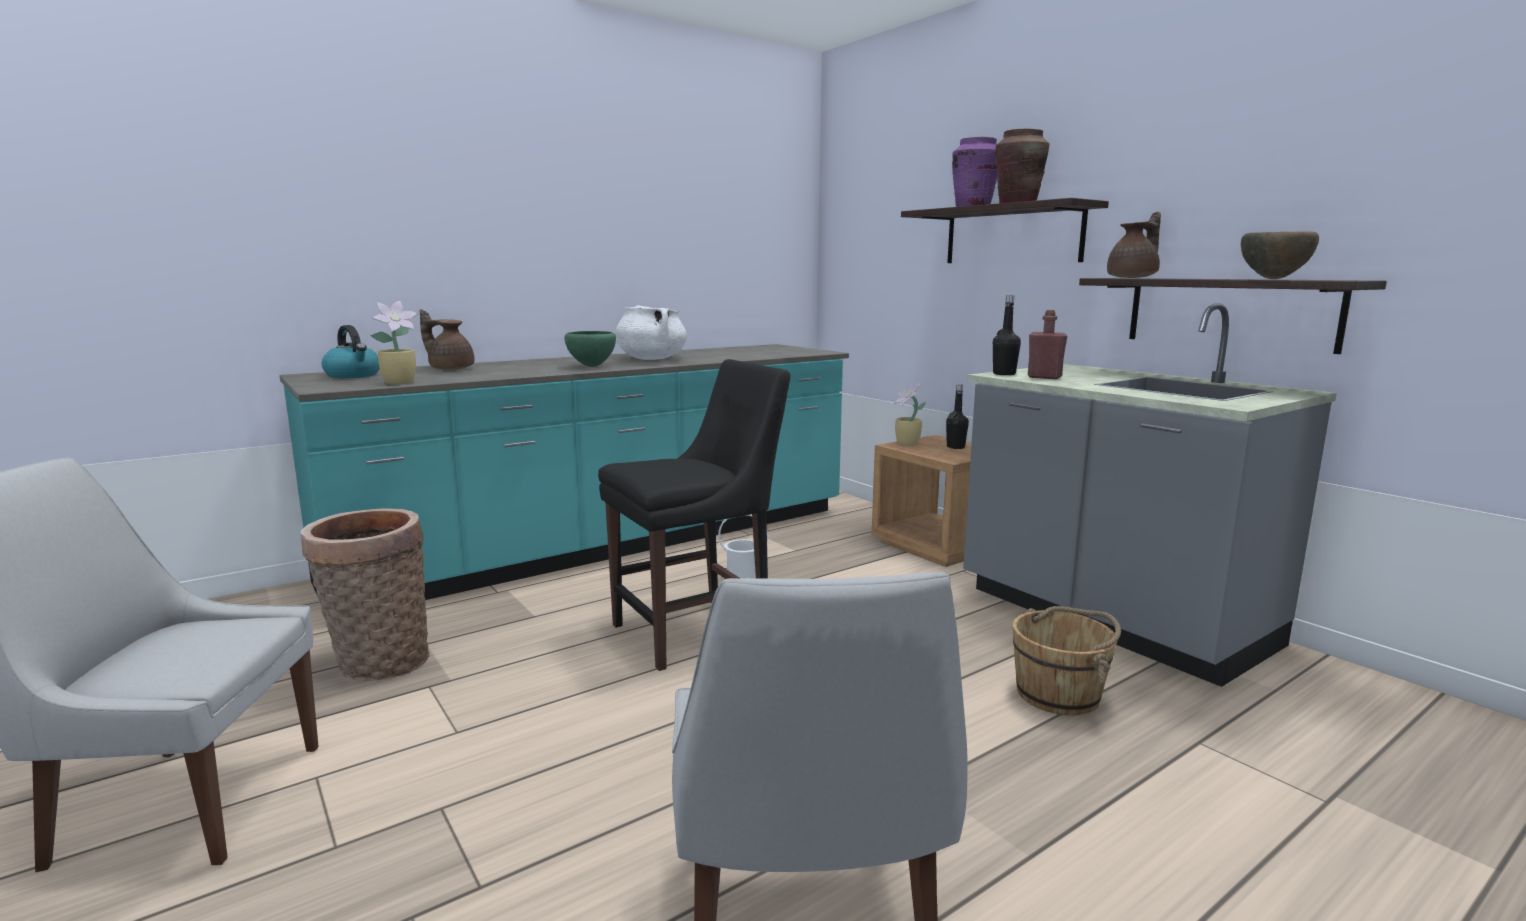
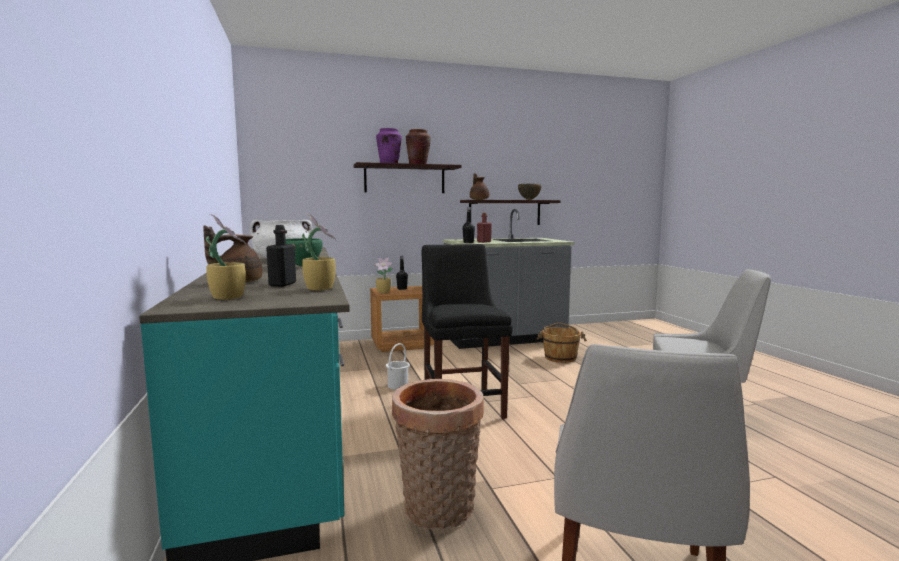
camera: 70 degrees left, 5 degrees down
(353, 375) = (228, 297): kettle -> potted plant
(431, 375) = (282, 284): none -> black bottle

